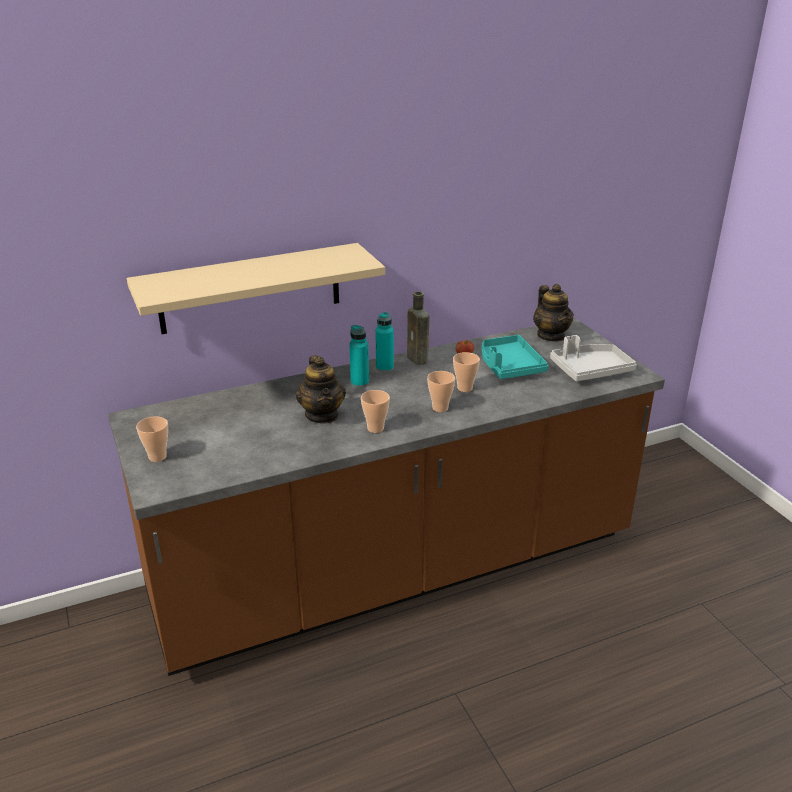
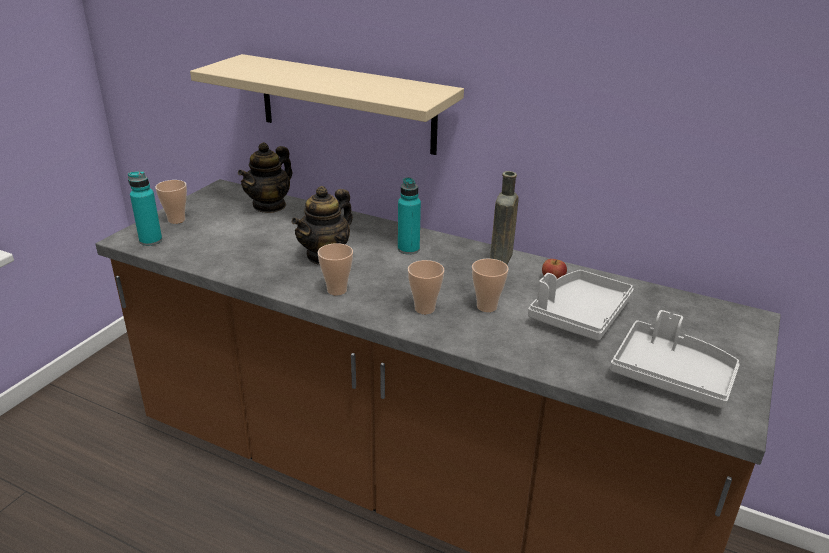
camera: 50 degrees right, 0 degrees up
(384, 368) = (455, 249): turquoise bottle -> turquoise bottle (151, 241)
(509, 366) = (579, 315): turquoise tray -> grey tray
(551, 336) = (701, 314): teapot -> teapot (269, 206)

